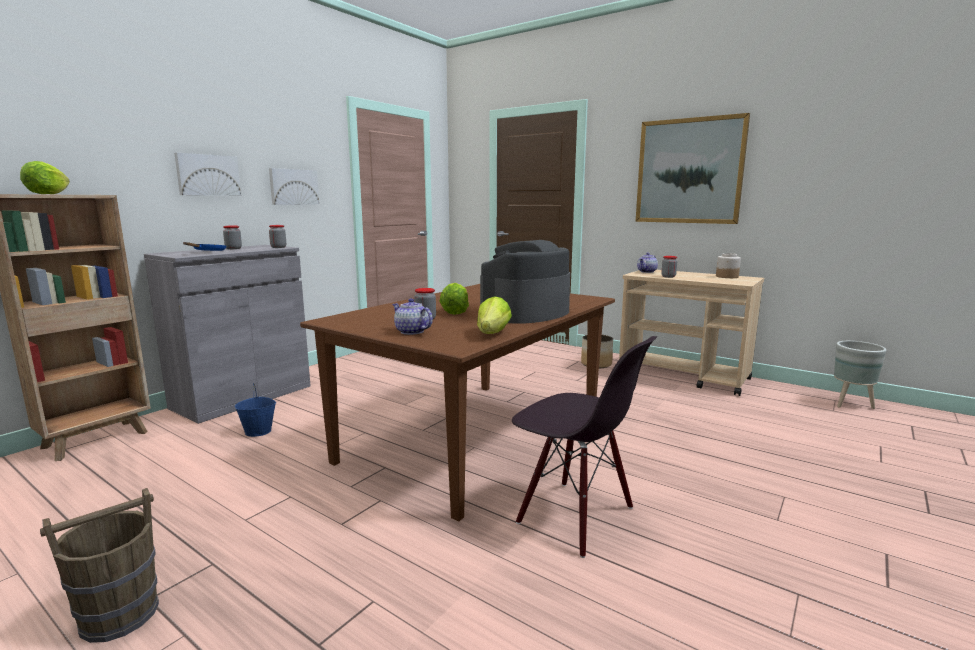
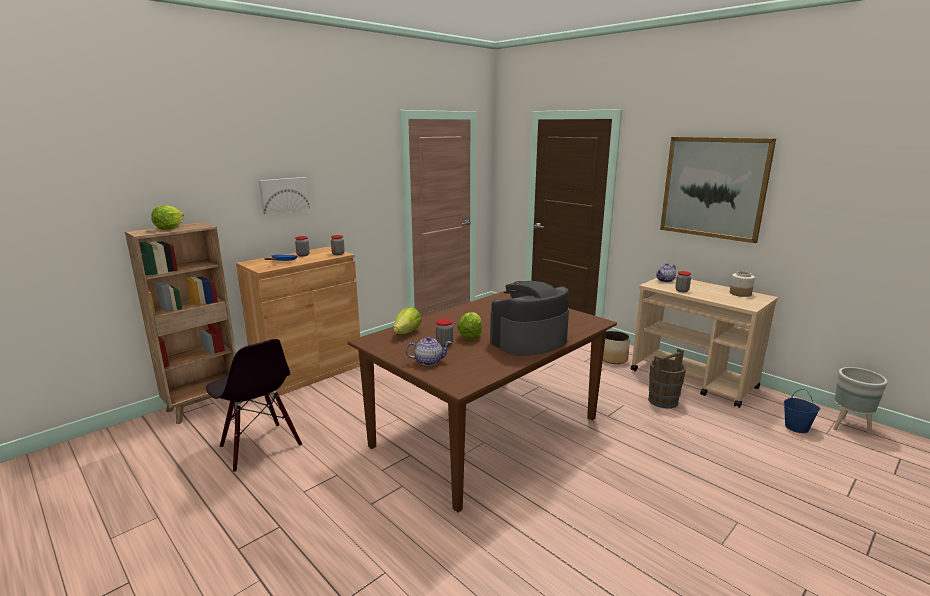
camera: 10 degrees right, 5 degrees up
(118, 615) = (219, 559): brown bucket -> brown bucket (662, 401)
(243, 397) = (309, 372): grey cabinet -> brown cabinet
(258, 431) = (318, 409): blue bucket -> blue bucket (796, 427)
(293, 187) = (352, 195): picture -> none
(411, 332) = (429, 361): teapot -> teapot turned 120 degrees clockwise
(492, 334) = (492, 369): lettuce -> lettuce (407, 332)
(575, 516) = (550, 519): black chair -> black chair (260, 447)

